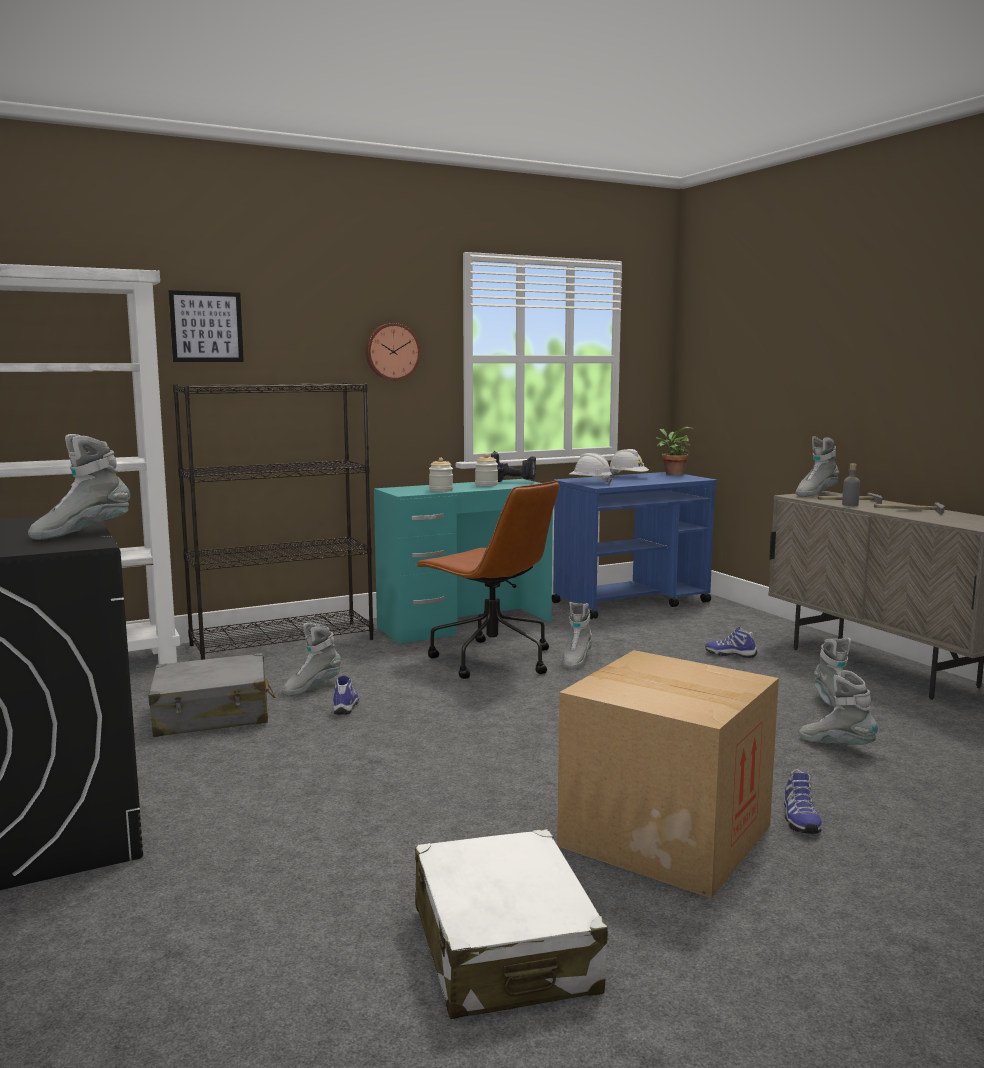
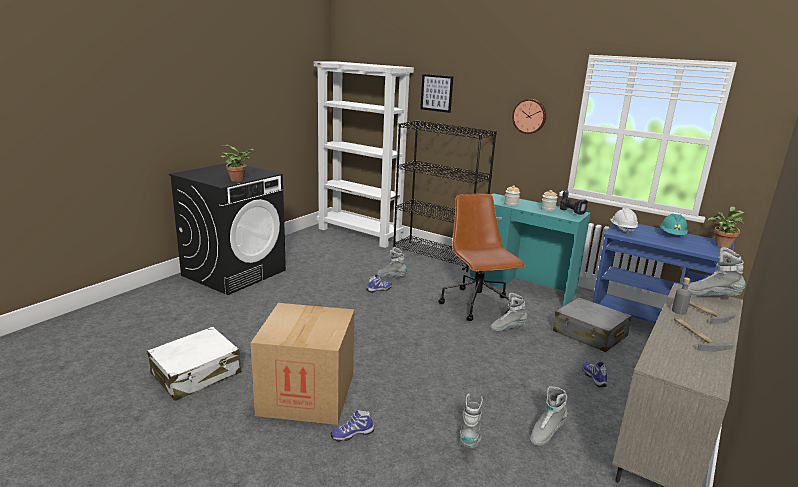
camera: 60 degrees right, 10 degrees up
(81, 534) = (239, 180): grey boot -> potted plant
(213, 715) = (344, 269): grey suitcase -> grey suitcase (589, 334)
(490, 659) = (477, 305): brown office chair -> brown office chair turned 150 degrees clockwise
(628, 477) = (672, 235): white hard hat -> turquoise hard hat

